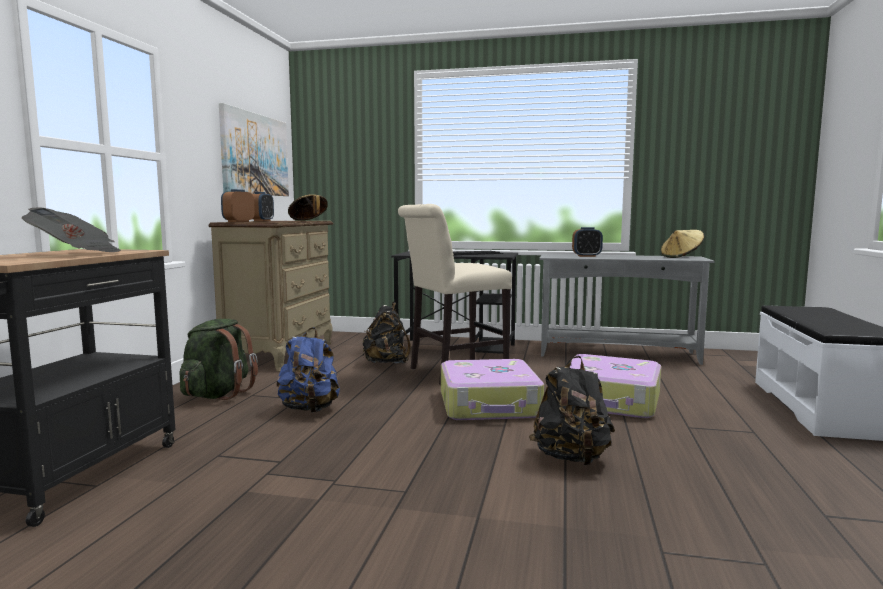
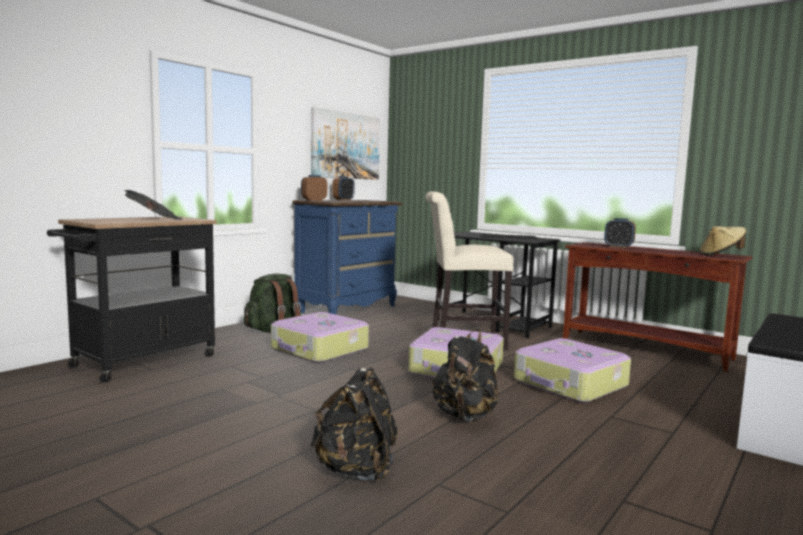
camera: 25 degrees right, 0 degrees up
(283, 354) = (349, 309): beige dresser -> blue dresser
(308, 220) = (380, 201): beige hat -> none
(310, 410) = (319, 349): blue backpack -> suitcase
(386, 363) = (418, 326): black backpack -> black backpack (356, 470)
(618, 354) = (646, 349): grey console table -> brown console table

